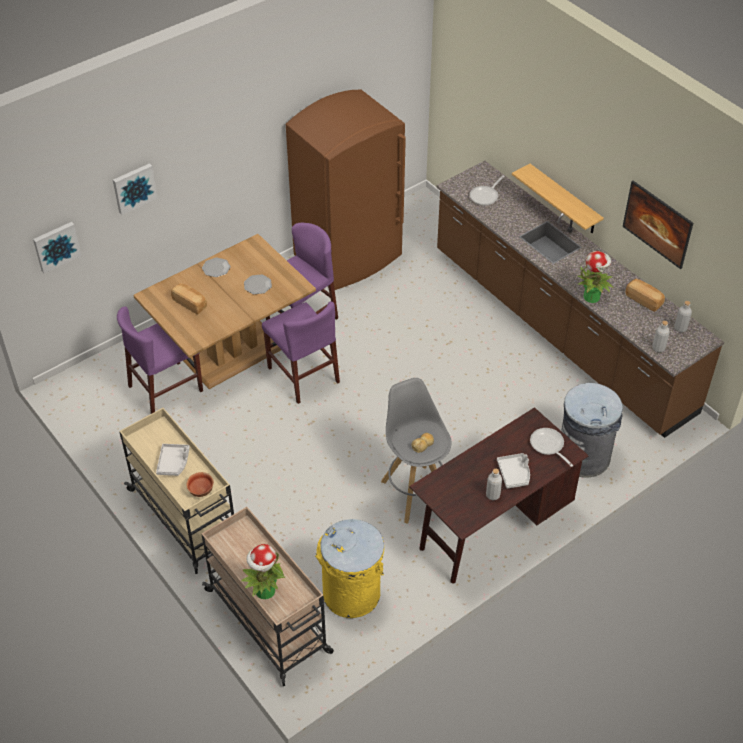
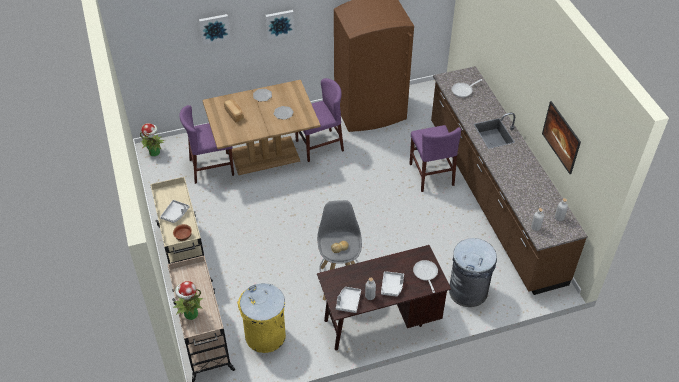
camera: 20 degrees right, 0 degrees up
(56, 246) = (154, 55): picture -> picture (279, 23)
(303, 375) = (303, 182): purple chair -> purple chair (431, 174)
(469, 511) = (348, 302): none -> grey tray
(564, 200) = (514, 106): shelf -> none
(592, 296) = (505, 178): potted plant -> potted plant (155, 152)
(644, 300) = (542, 191): bread -> none

